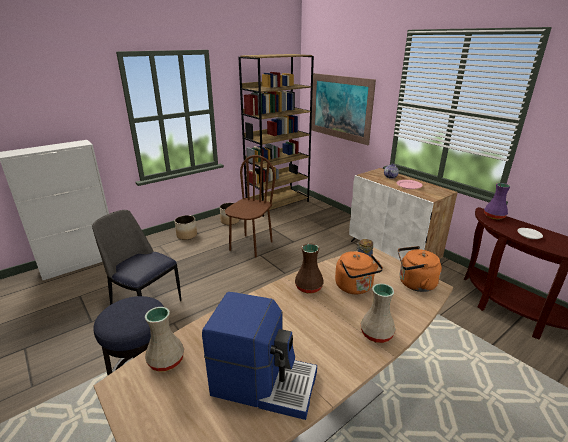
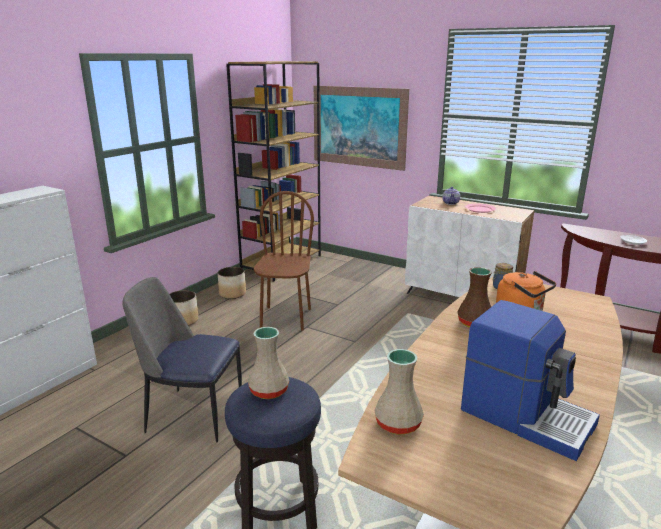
camera: 20 degrees left, 5 degrees down
(264, 382) = (526, 416): coffee machine -> coffee machine turned 45 degrees clockwise
(377, 333) = (586, 350): beige vase -> beige vase (269, 390)
(414, 284) = (573, 300): orange kettle -> none
(493, 216) = (585, 230): purple vase -> none

